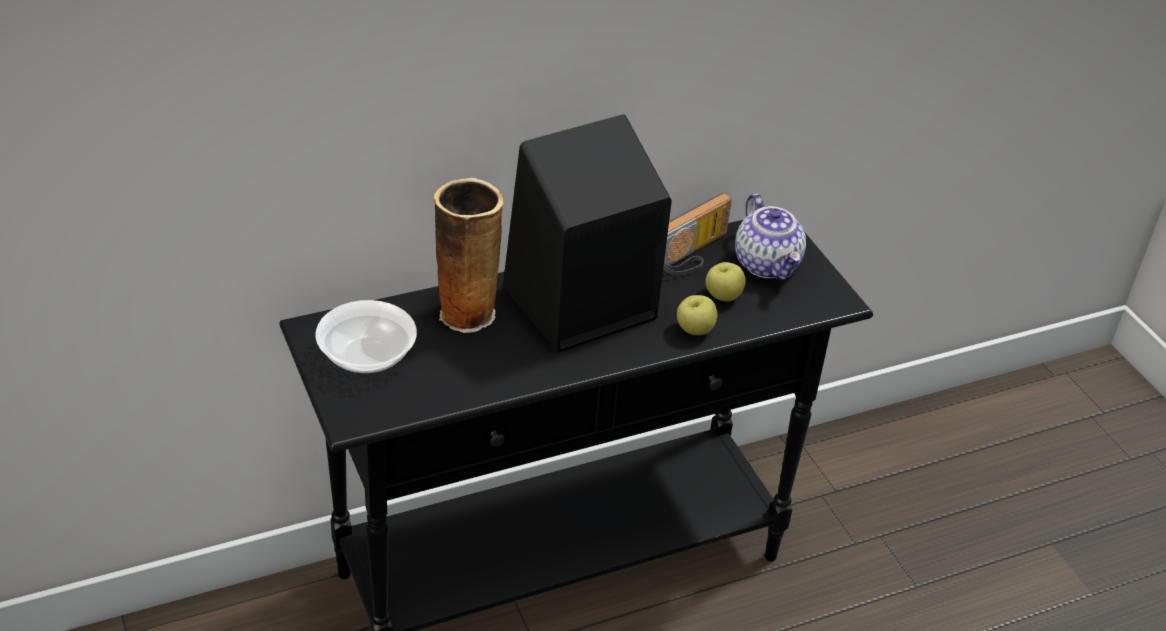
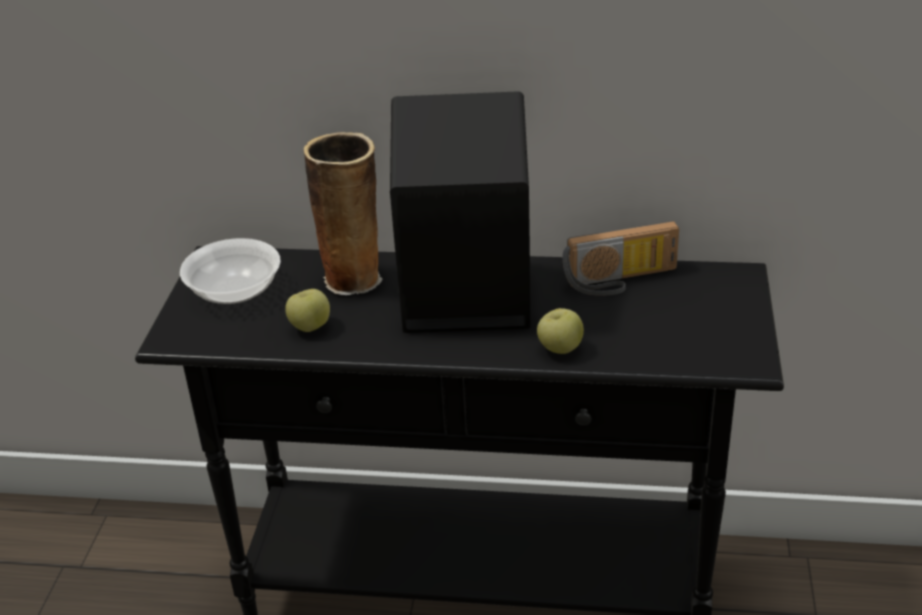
camera: 35 degrees right, 5 degrees down
(722, 296) = (619, 325): apple -> apple (310, 327)
(768, 264) = (696, 308): teapot -> none

